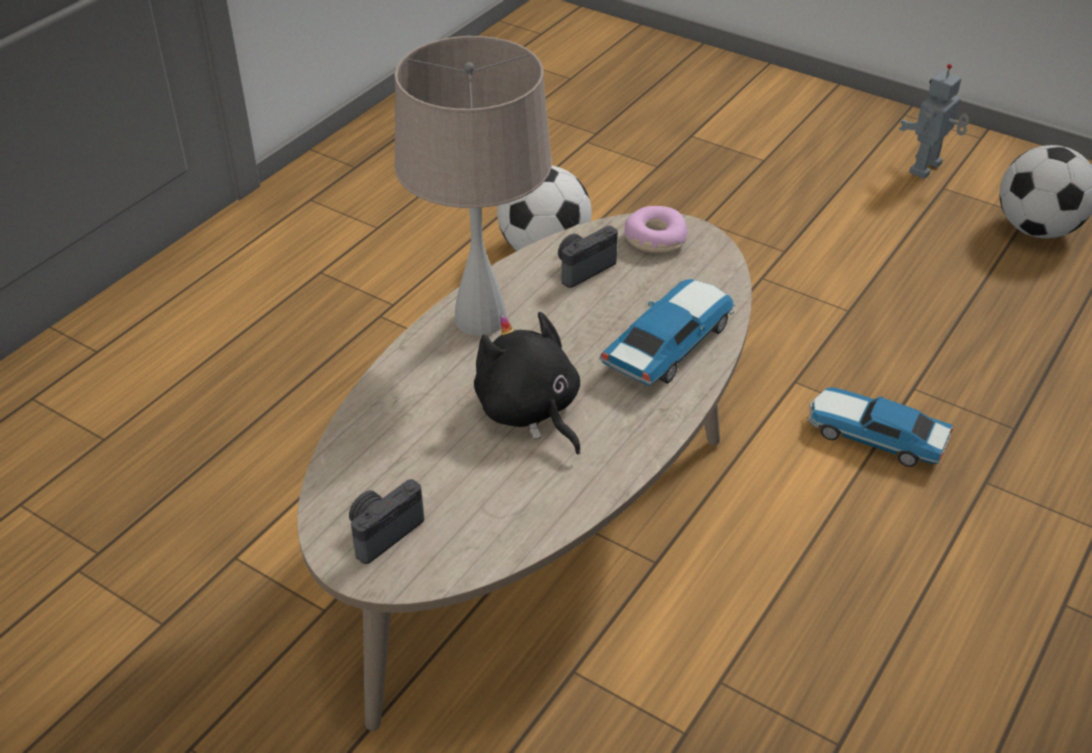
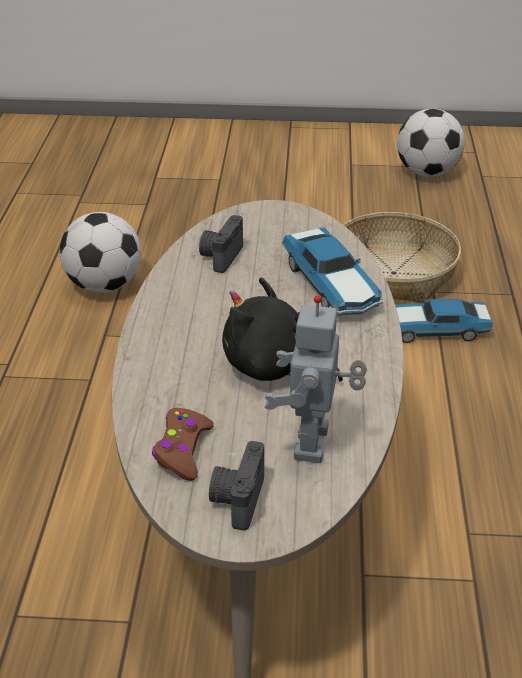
camera: 30 degrees left, 5 degrees down
(374, 462) = (182, 450): none -> brown game controller
(479, 320) = (173, 317): beige table lamp -> none
(654, 239) = (255, 222): donut -> none
(670, 343) = (331, 285): toy car -> toy car turned 150 degrees clockwise
(882, 348) = (394, 273): none -> basket
(927, 169) = (332, 156): toy robot -> toy robot (314, 443)

